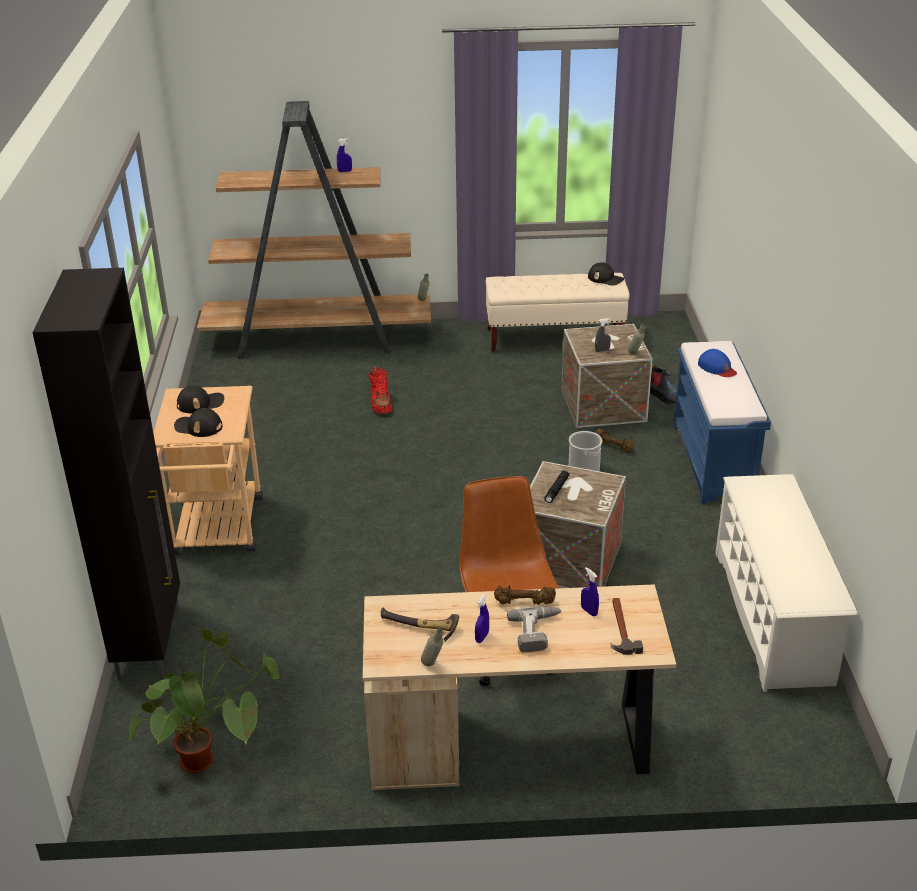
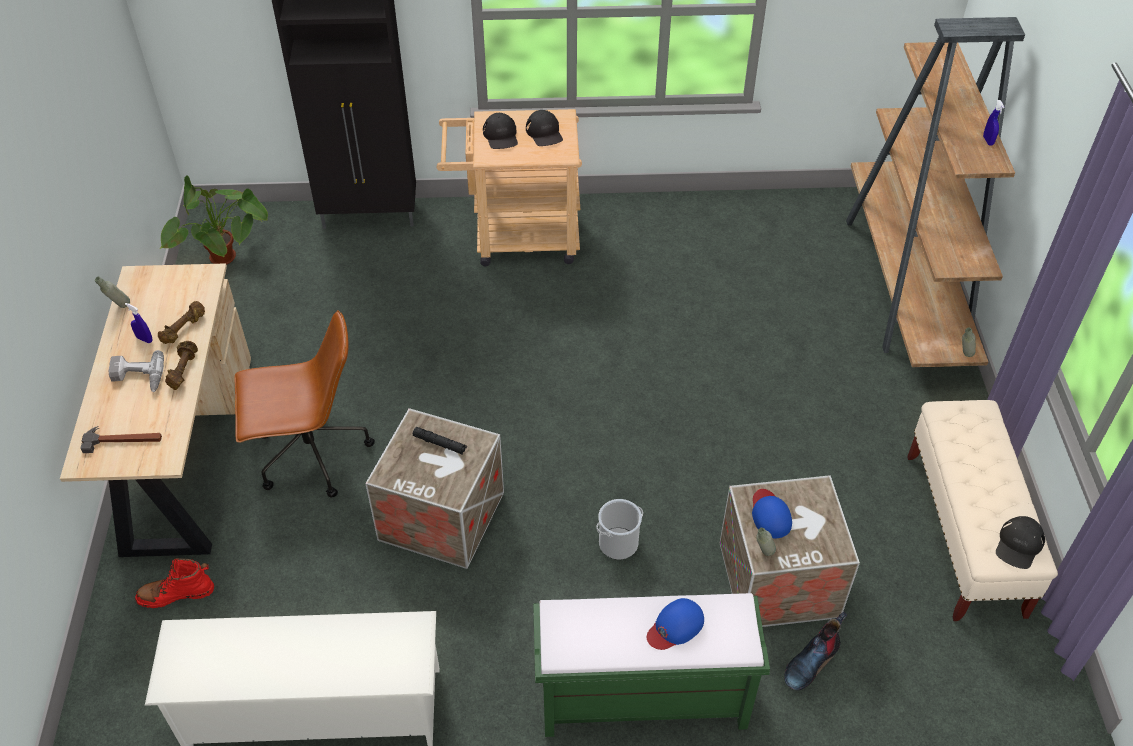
camera: 90 degrees right, 15 degrees up
(198, 427) = (501, 136): black cap -> black cap turned 150 degrees clockwise
(380, 403) = (760, 347): red boot -> red boot (176, 594)
(420, 628) = (170, 299): hammer -> none
(589, 611) = (155, 417): blue spray bottle -> none
(602, 350) = (770, 515): grey spray bottle -> blue cap
(613, 446) = (676, 581): brown dumbbell -> brown dumbbell (184, 329)
(713, 462) = (641, 700): blue bench -> green bench

